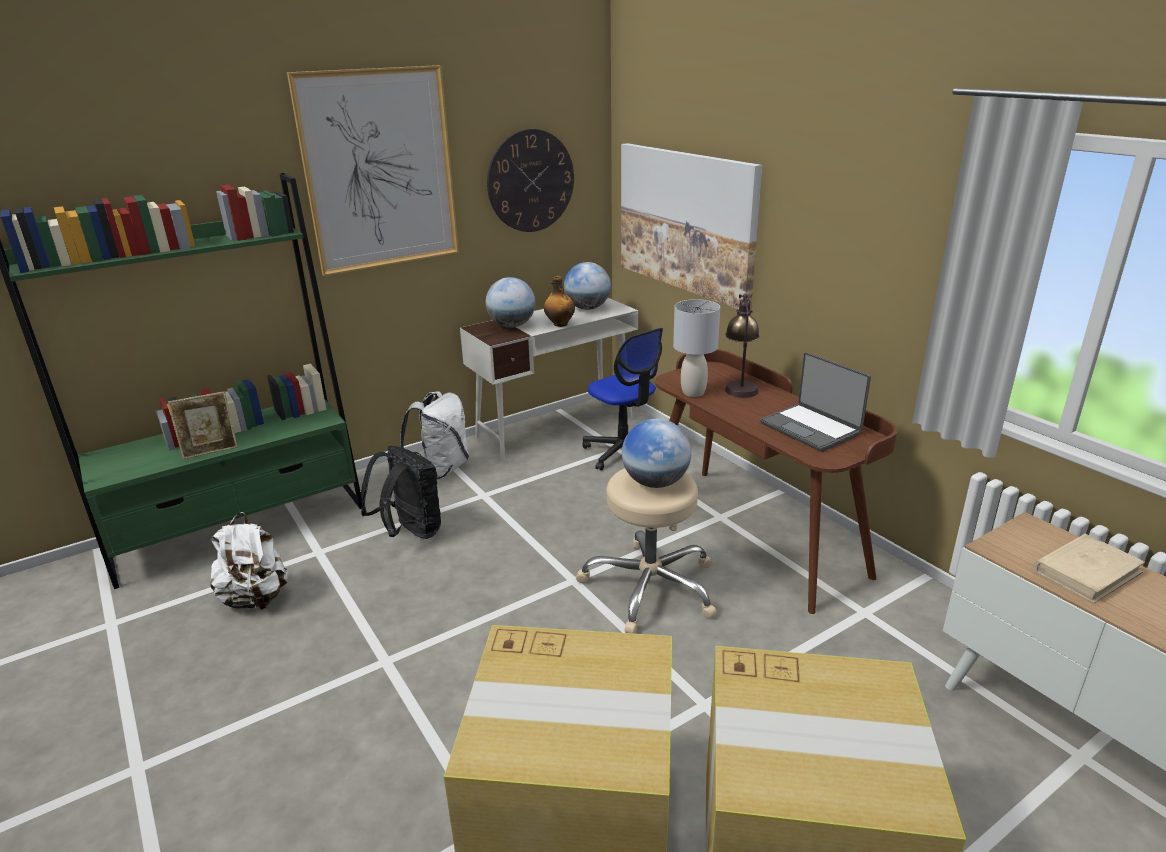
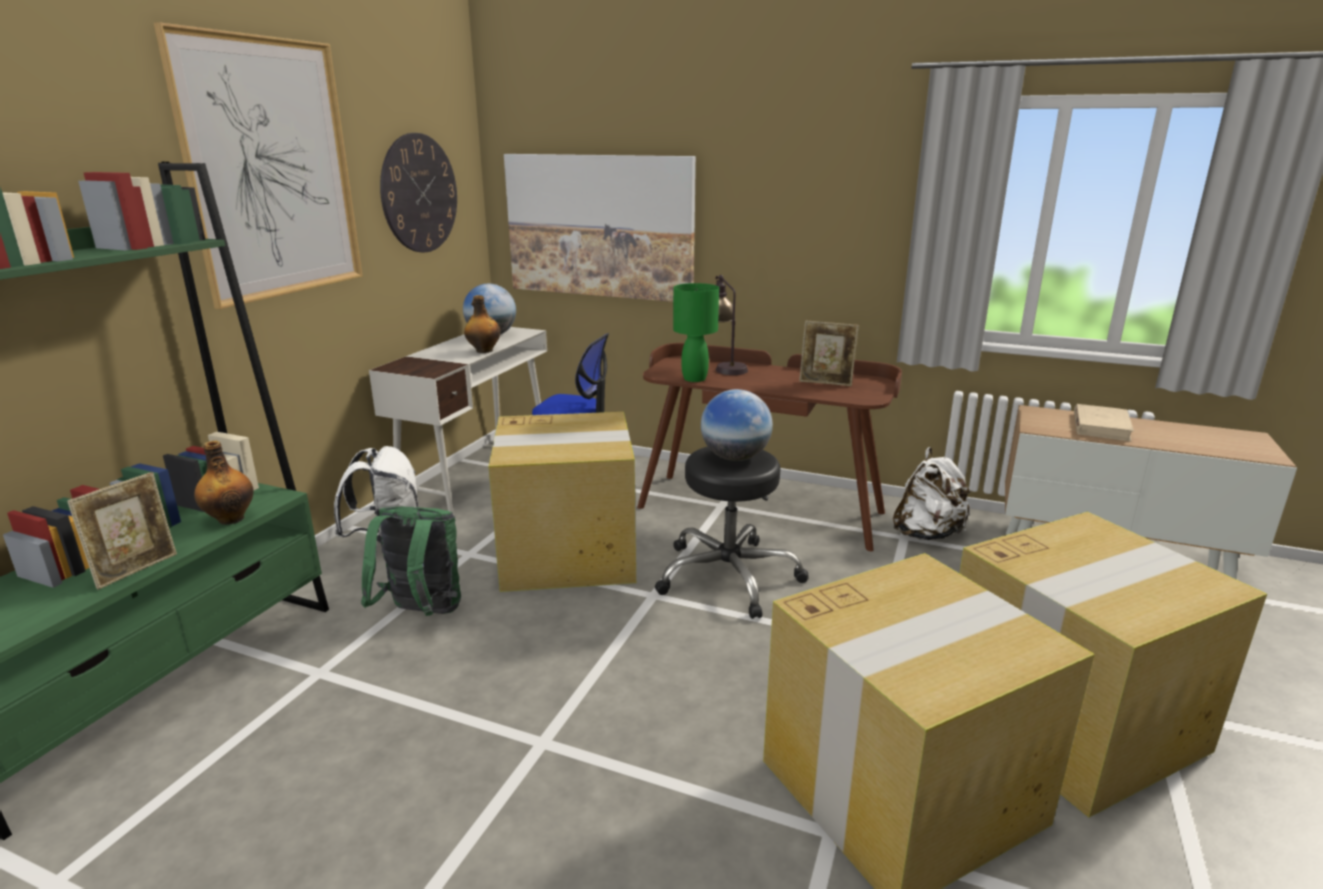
camera: 35 degrees left, 5 degrees down
(256, 598) = (284, 753): white backpack -> white backpack (927, 534)
(287, 429) = (230, 519): none -> bottle
(410, 532) = (421, 613): black backpack -> green backpack
(512, 326) = (431, 359): globe -> none
(551, 520) = (570, 553): none -> cardboard box
(651, 587) = (729, 576): beige stool -> black stool
(693, 392) = (694, 378): grey table lamp -> green table lamp
(811, 428) = (826, 383): laptop -> picture frame

